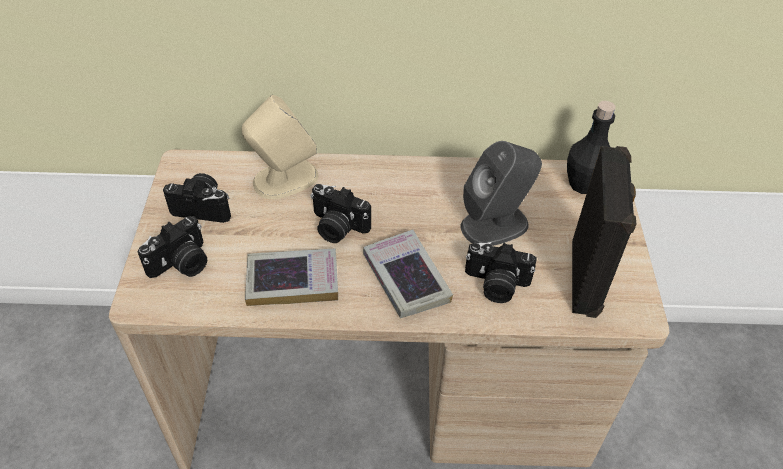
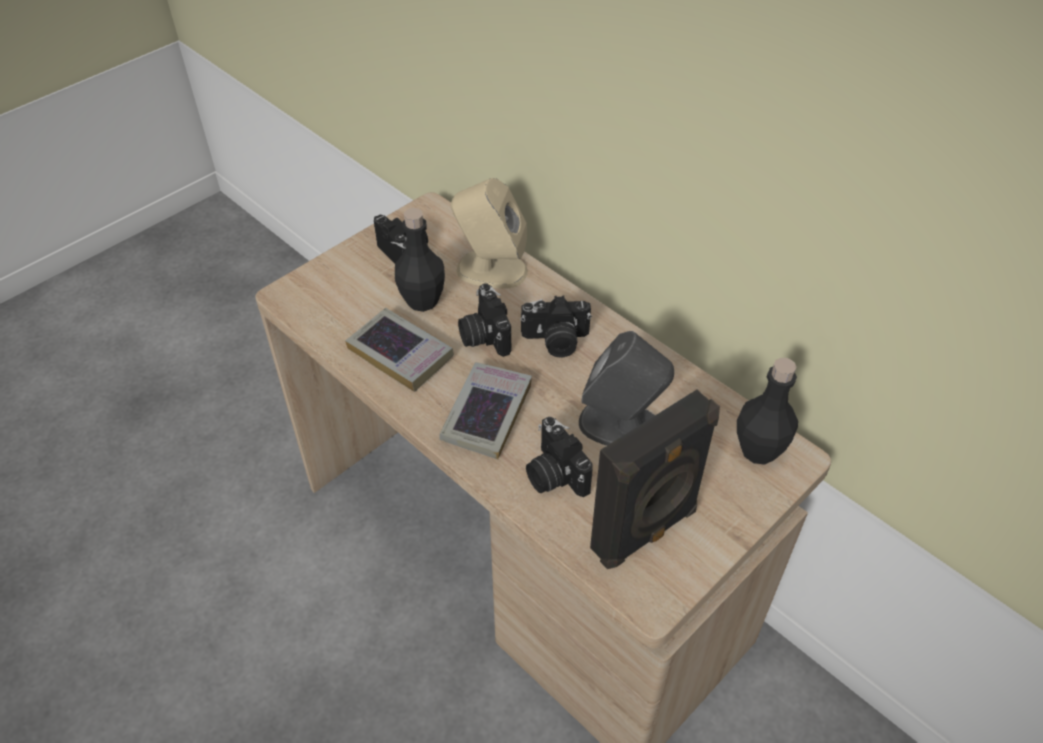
camera: 45 degrees right, 0 degrees up
(182, 264) = (342, 287): camera -> camera (555, 341)
(260, 232) = (422, 300): none -> black bottle

